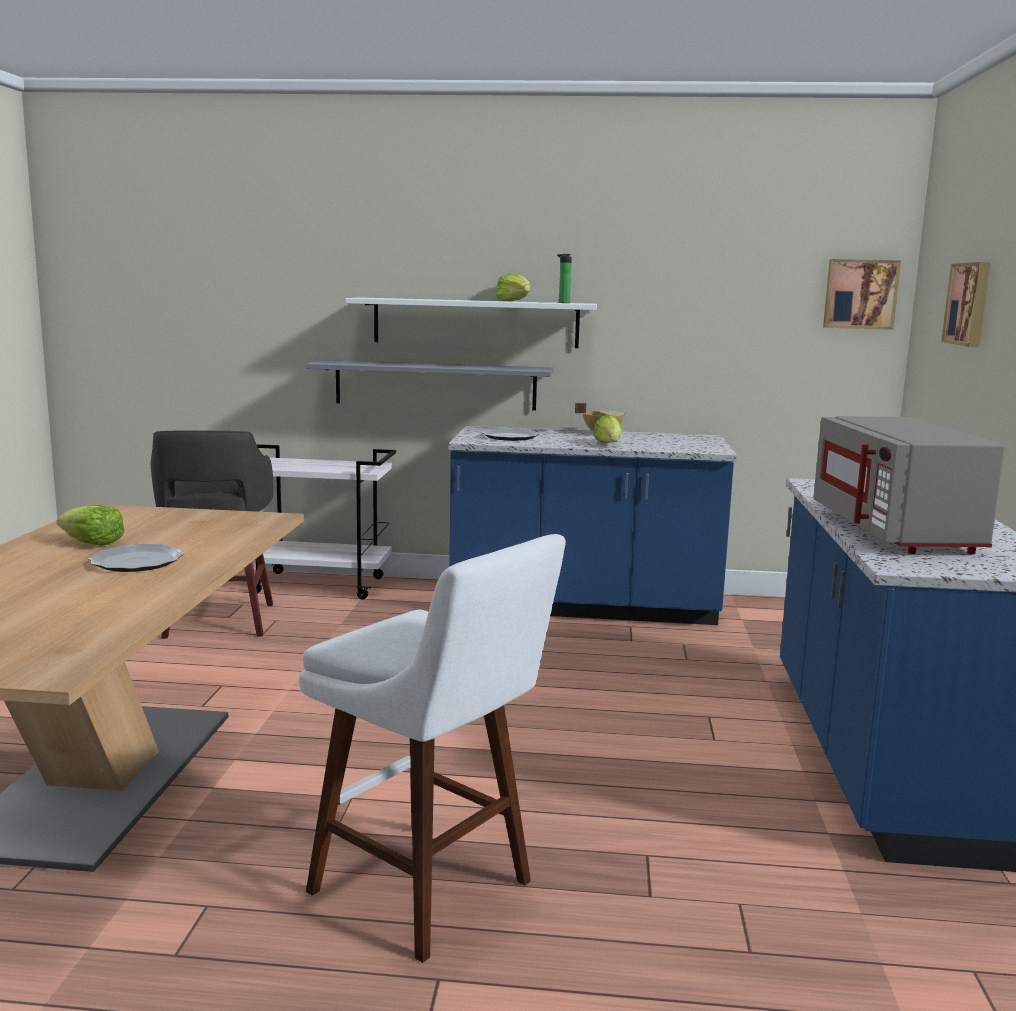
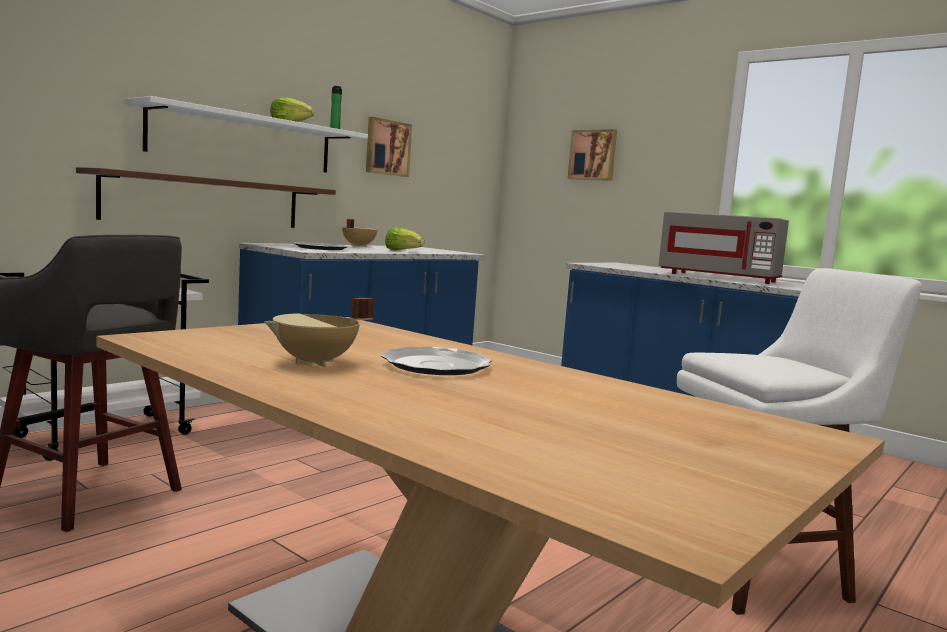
camera: 55 degrees left, 5 degrees down
(93, 543) = (316, 362): lettuce -> beige cooking pot
(435, 385) = (206, 201): grey shelf -> brown shelf
(860, 294) = (481, 147): picture -> picture (387, 147)

